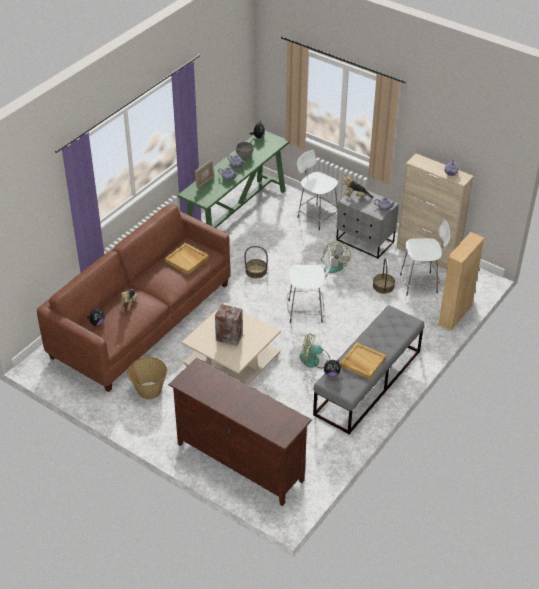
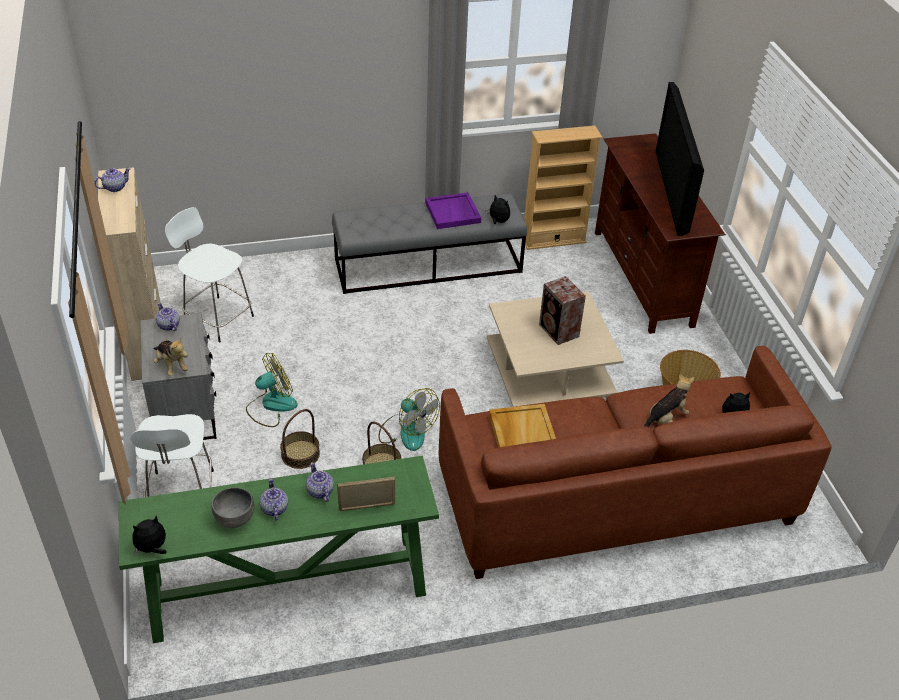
camera: 140 degrees left, 0 degrees up
(224, 399) = (675, 192): none -> television
(307, 311) = (389, 371): white stool -> none
(314, 360) = (454, 316): fan -> fan (406, 431)
(362, 362) = (453, 213): beige tray -> purple tray
(383, 286) = (260, 342): basket -> basket (300, 454)
(455, 315) = (241, 267): beige bookcase -> beige bookcase (553, 240)

